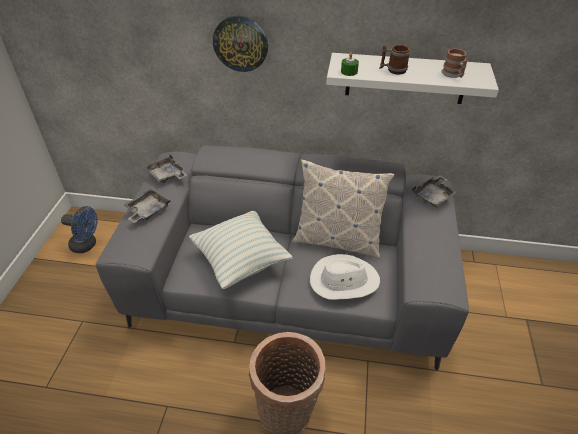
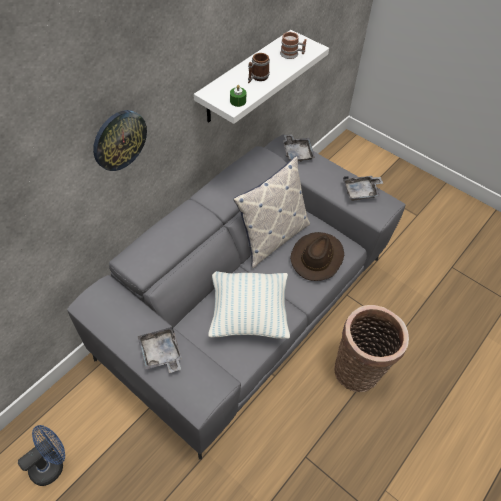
camera: 60 degrees left, 10 degrees up
(167, 175) = (118, 315): grey tray -> grey tray (361, 192)
(343, 280) = (317, 257): white hat -> brown hat

